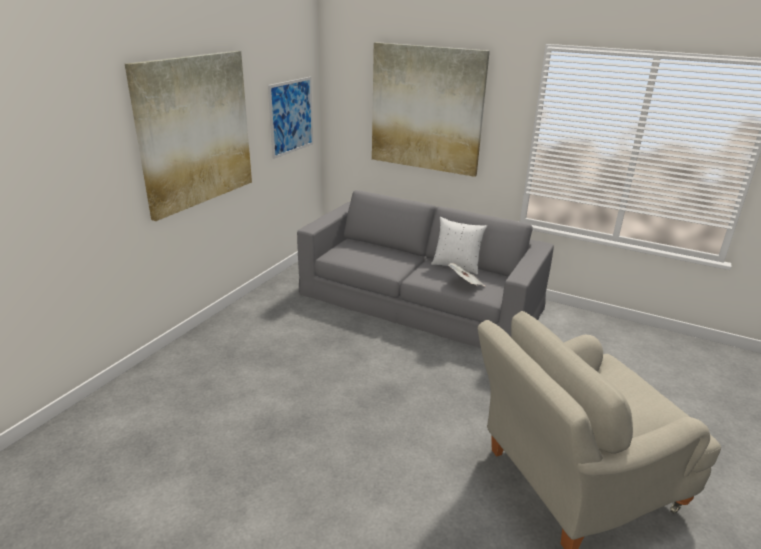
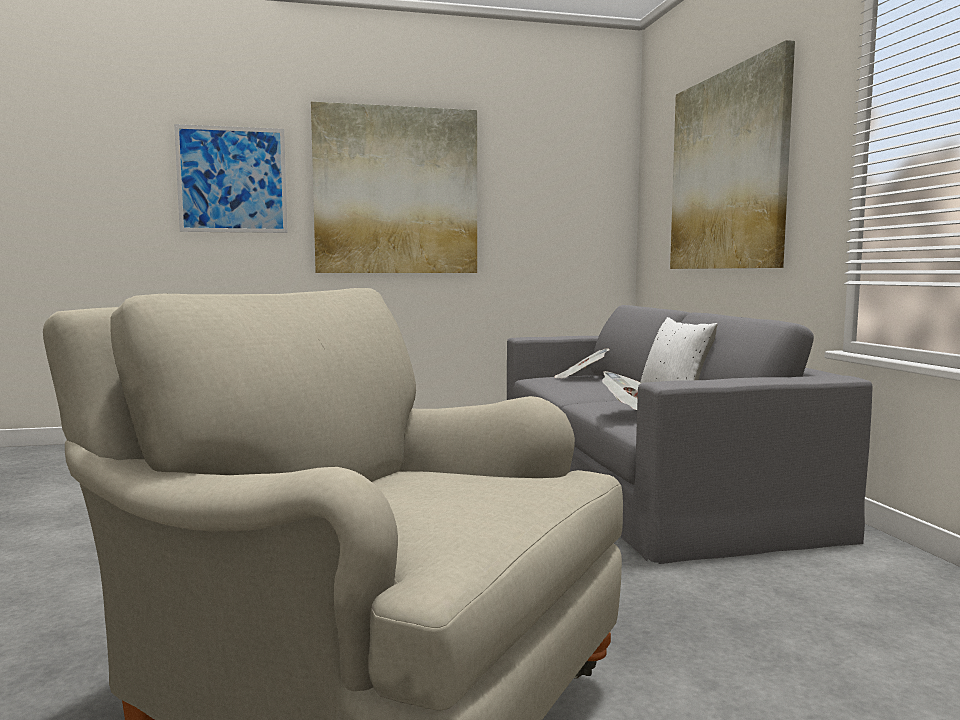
camera: 50 degrees right, 20 degrees down
(291, 116) = (571, 209): picture -> picture (232, 180)
(360, 249) = (580, 378): none -> newspaper

